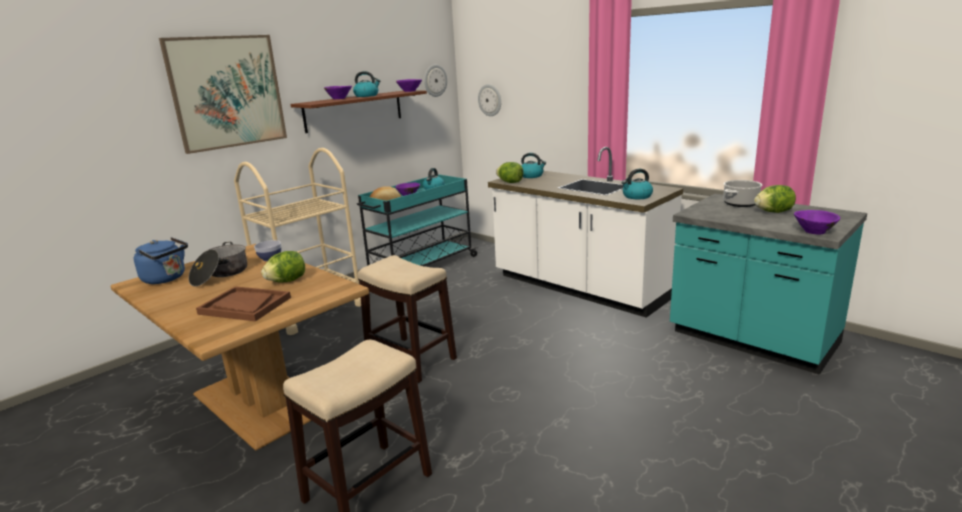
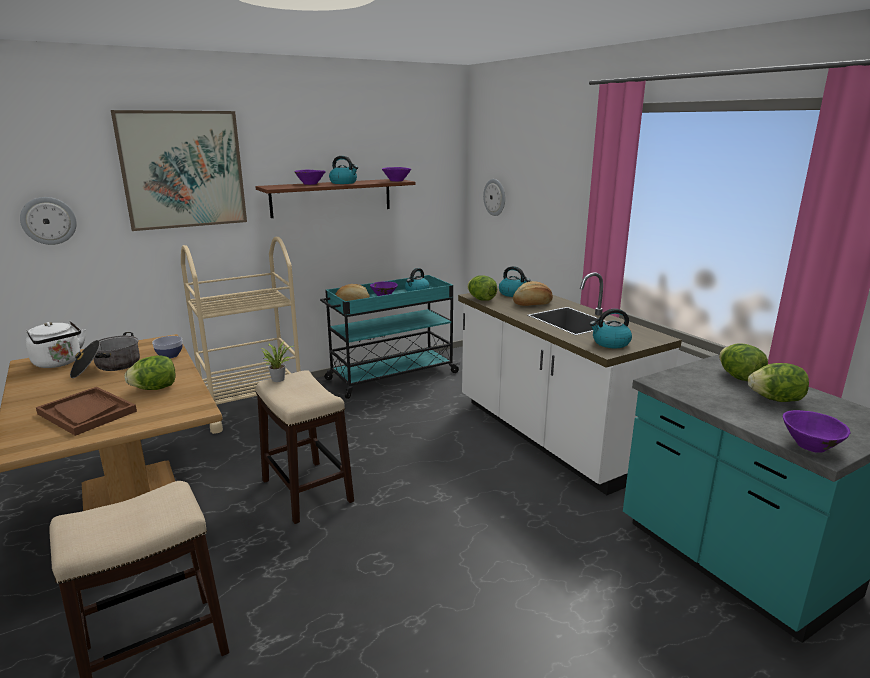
camera: 15 degrees right, 0 degrees up
(166, 279) = (59, 363): blue kettle -> white kettle
(376, 264) = (278, 378): none -> potted plant
(435, 80) = (437, 169): wall clock -> wall clock (48, 220)
(553, 180) = (532, 303): none -> bread
(740, 204) = (739, 377): cooking pot -> lettuce

